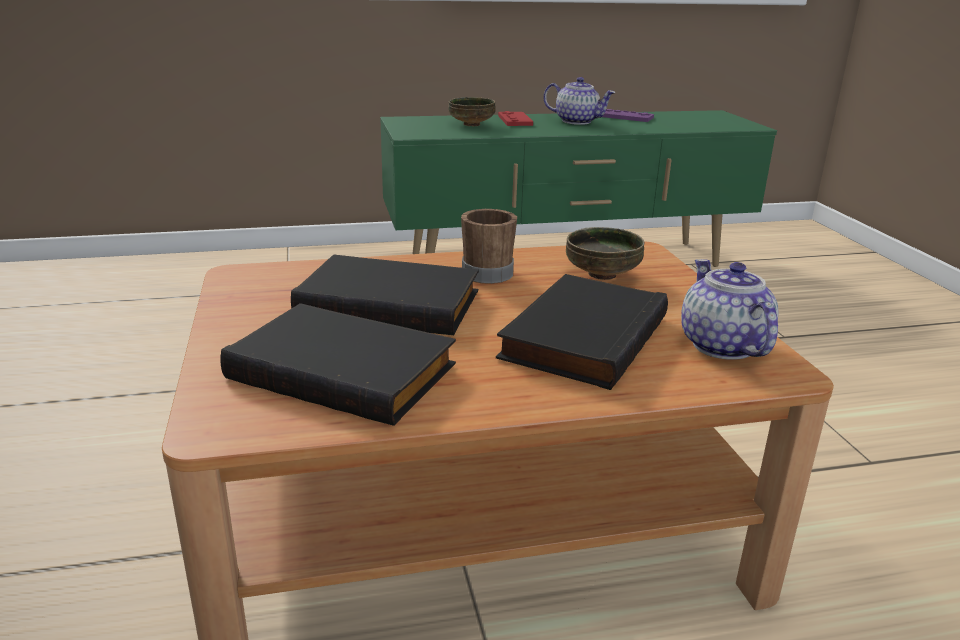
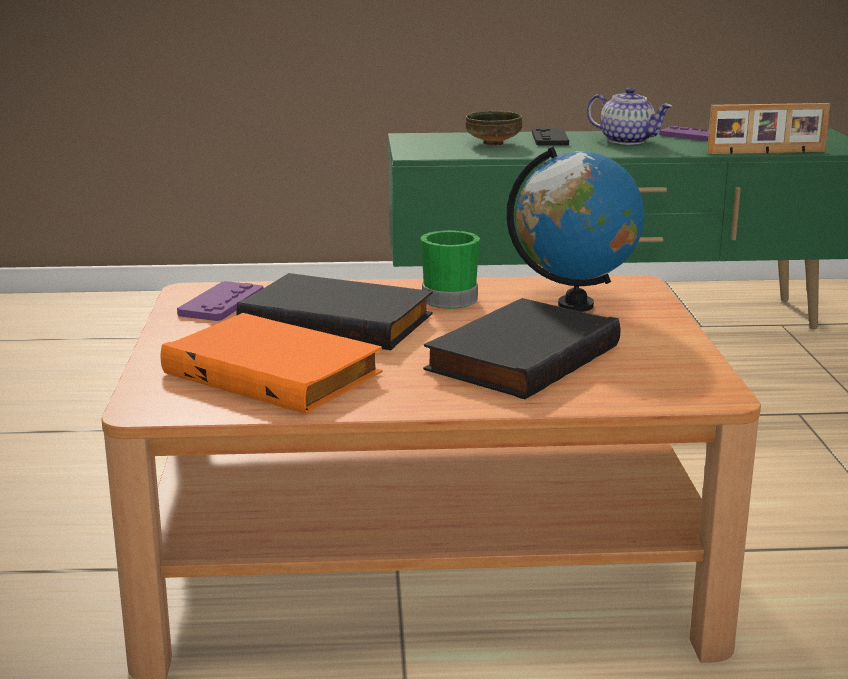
camera: 10 degrees right, 5 degrees down
(269, 287) = (221, 303): none -> purple game controller
(346, 370) = (276, 372): black book -> orange book
(486, 271) = (449, 297): brown mug -> green mug
(515, 120) = (550, 139): red game controller -> black game controller
(603, 275) = (575, 305): bowl -> globe
(690, 130) = (766, 152): none -> picture frame
(721, 345) = (663, 370): teapot -> none

